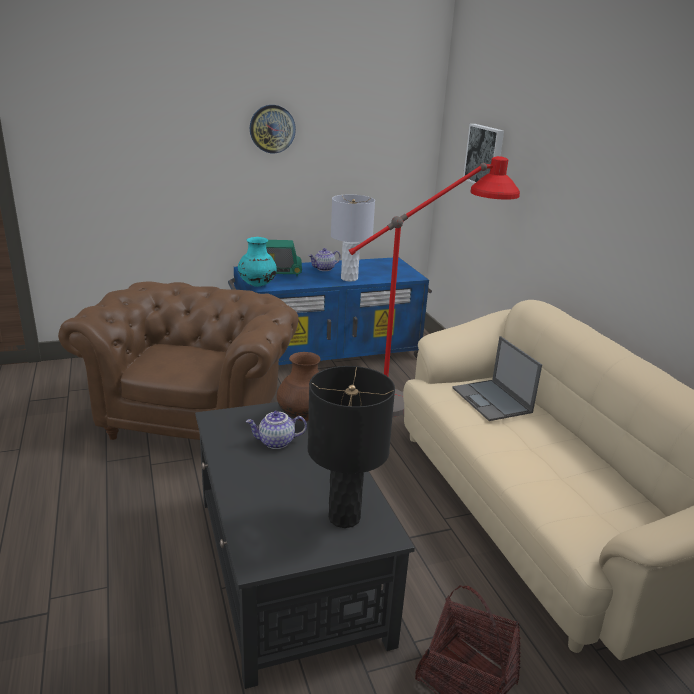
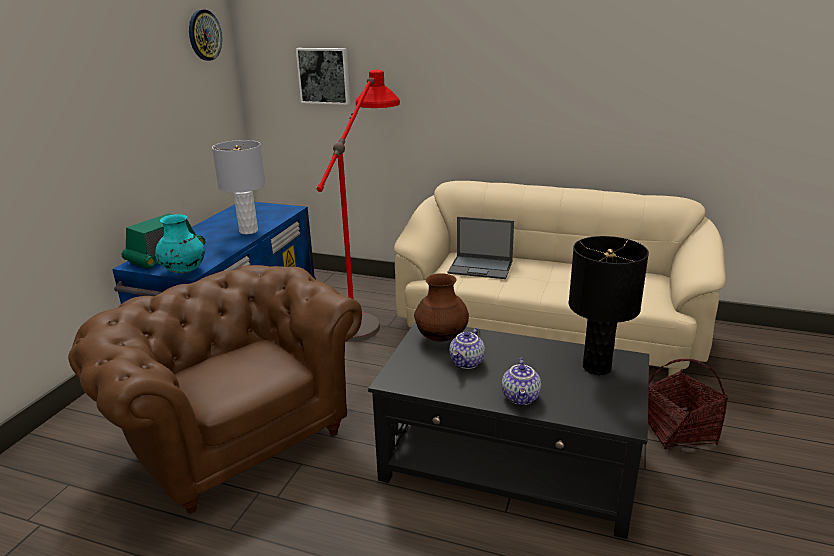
camera: 50 degrees left, 0 degrees up
(272, 129) = (106, 89): wall clock -> wall clock (204, 35)
(324, 269) = (207, 233): teapot -> teapot (521, 398)

